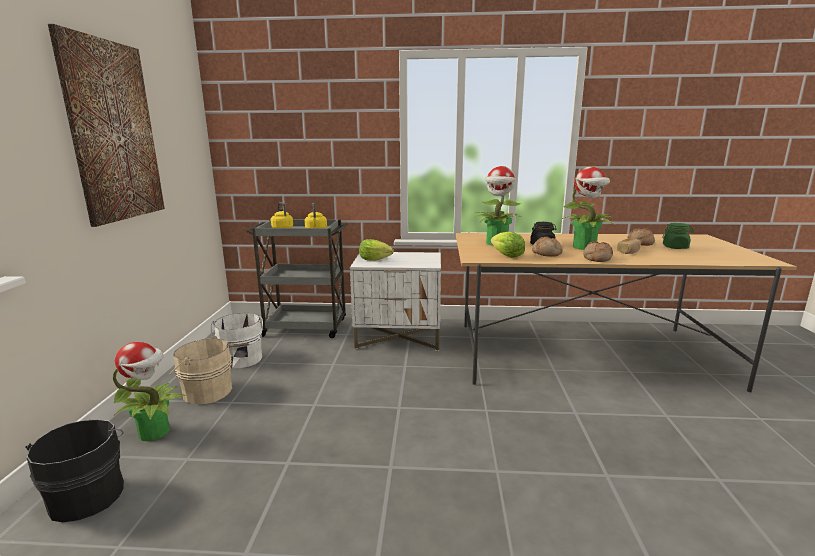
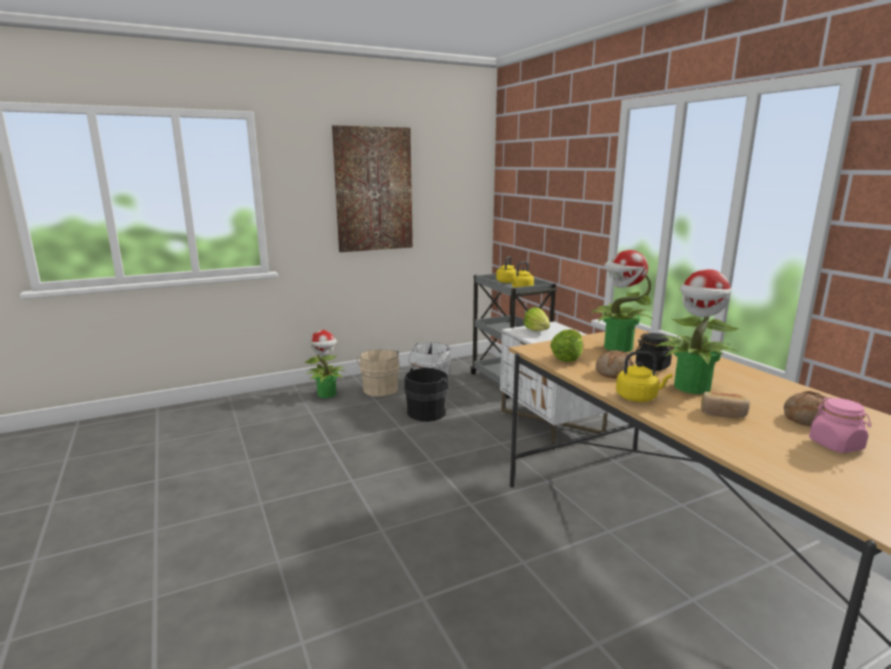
camera: 60 degrees right, 0 degrees up
(88, 494) = (268, 403): black bucket -> black bucket (428, 412)
(596, 258) = (638, 397): bread -> yellow kettle
(675, 247) = (836, 445): green jar -> pink jar

